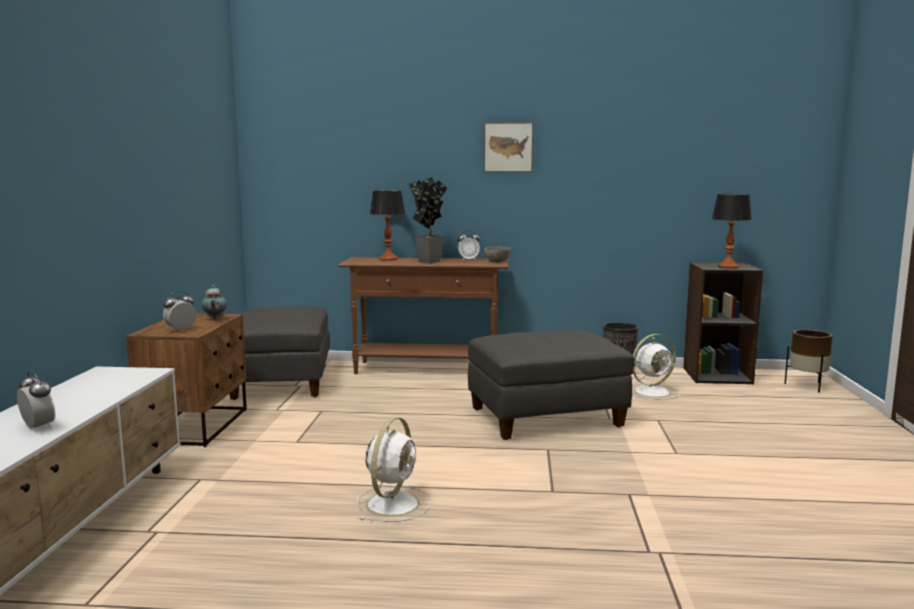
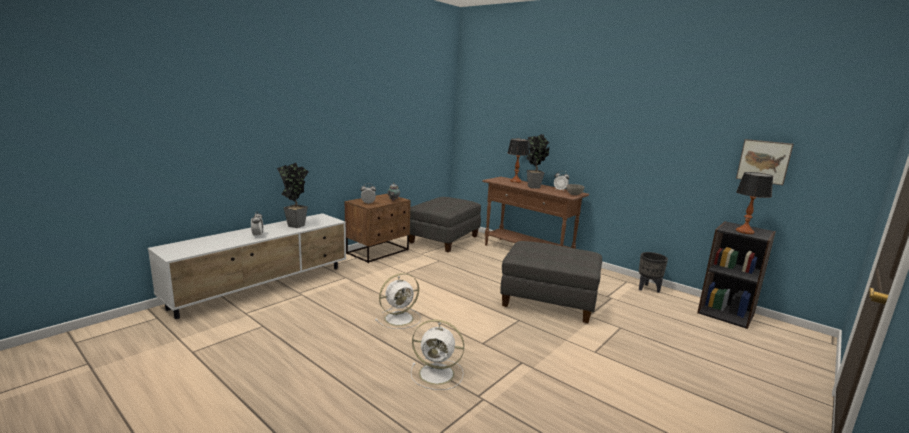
camera: 35 degrees right, 5 degrees up
(83, 393) = (295, 225): none -> potted plant
(508, 147) = (600, 118): picture -> picture (764, 161)
(653, 392) = (651, 309): white fan -> white fan (438, 374)
(807, 386) = (798, 345): brown planter -> none

